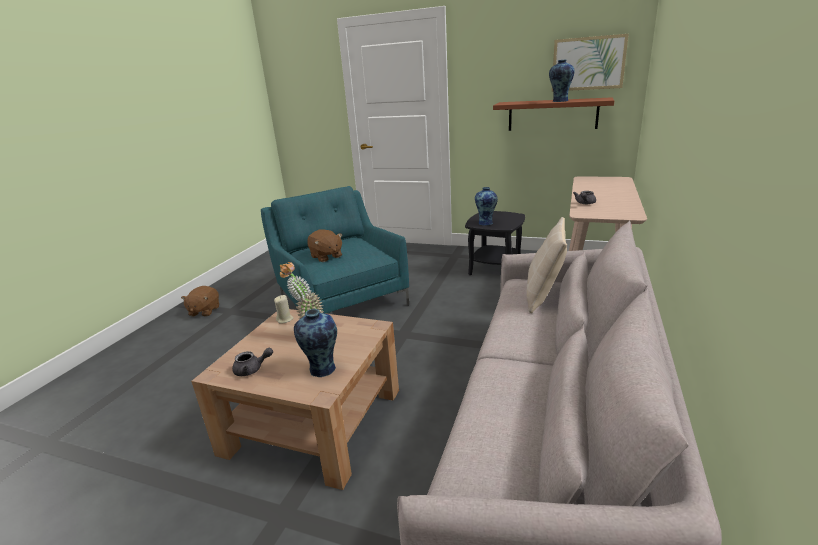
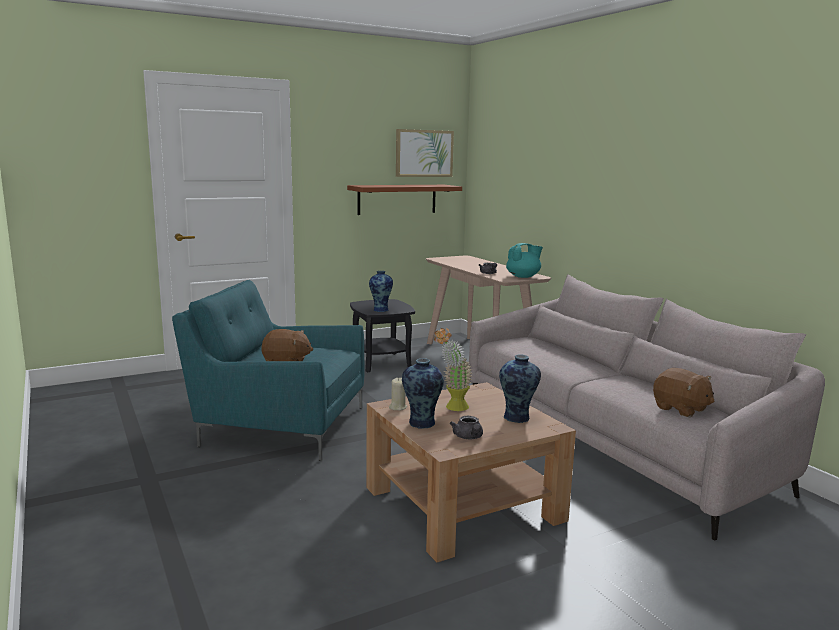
camera: 50 degrees left, 10 degrees down
(204, 311) = (100, 493): brown plush toy -> brown plush toy (680, 409)
(252, 370) = (468, 437): grey teapot -> grey teapot turned 135 degrees clockwise
(544, 296) = (536, 345): beige pillow -> none
(559, 101) = (415, 186): vase -> vase (421, 423)
(612, 213) = (523, 277): none -> turquoise teapot

